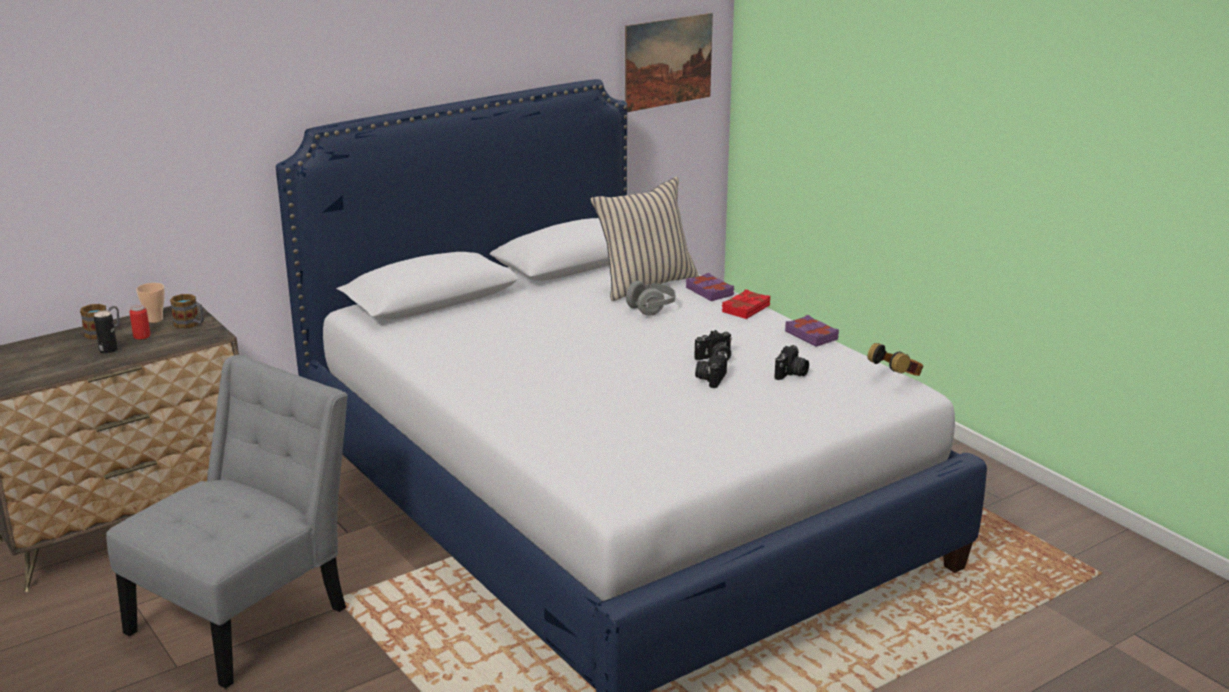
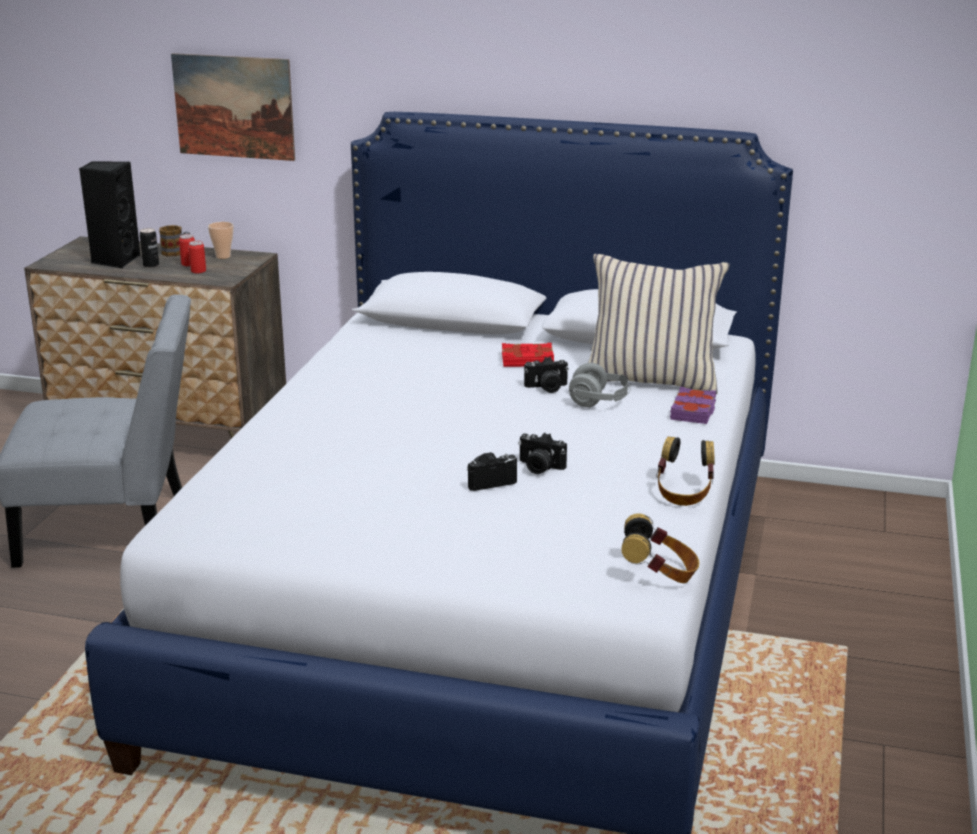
camera: 50 degrees right, 0 degrees up
(59, 360) = (115, 260): none -> black speaker
(168, 338) = (198, 271): none -> can
(190, 324) = (231, 268): mug -> none
(668, 62) = (886, 136): picture -> picture (234, 107)
(745, 308) = (685, 440): red book -> red book (527, 360)
(791, 374) = (568, 515): camera -> camera (546, 388)
(812, 335) = (684, 493): purple book -> headphones

